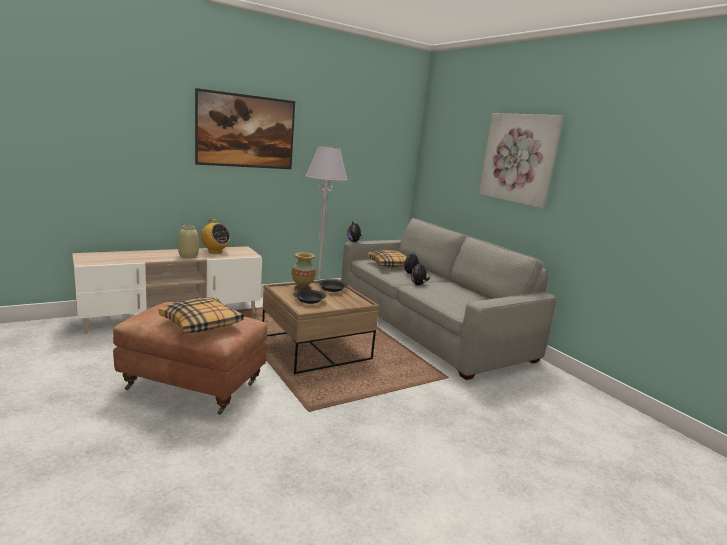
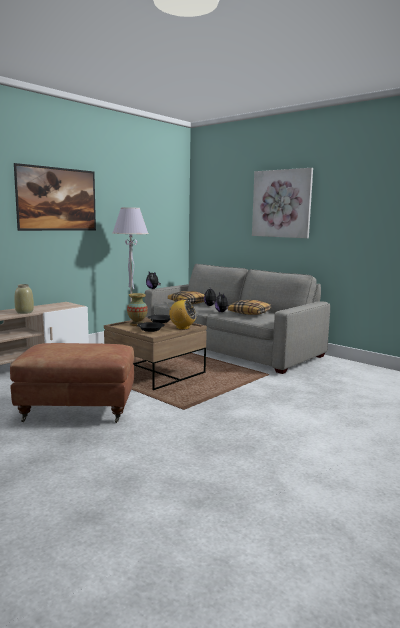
camera: 15 degrees left, 5 degrees down
(201, 324) = (87, 350): pillow -> pillow (250, 313)
(215, 251) = (43, 307): radio -> radio (182, 328)

